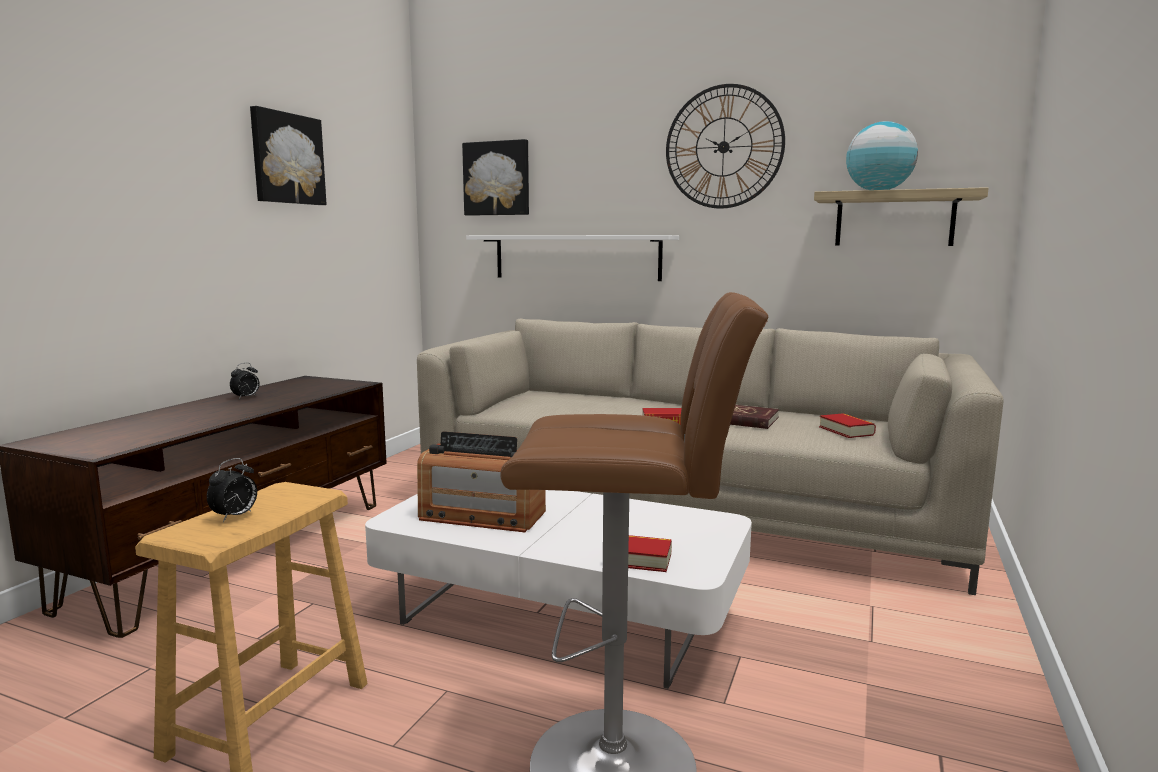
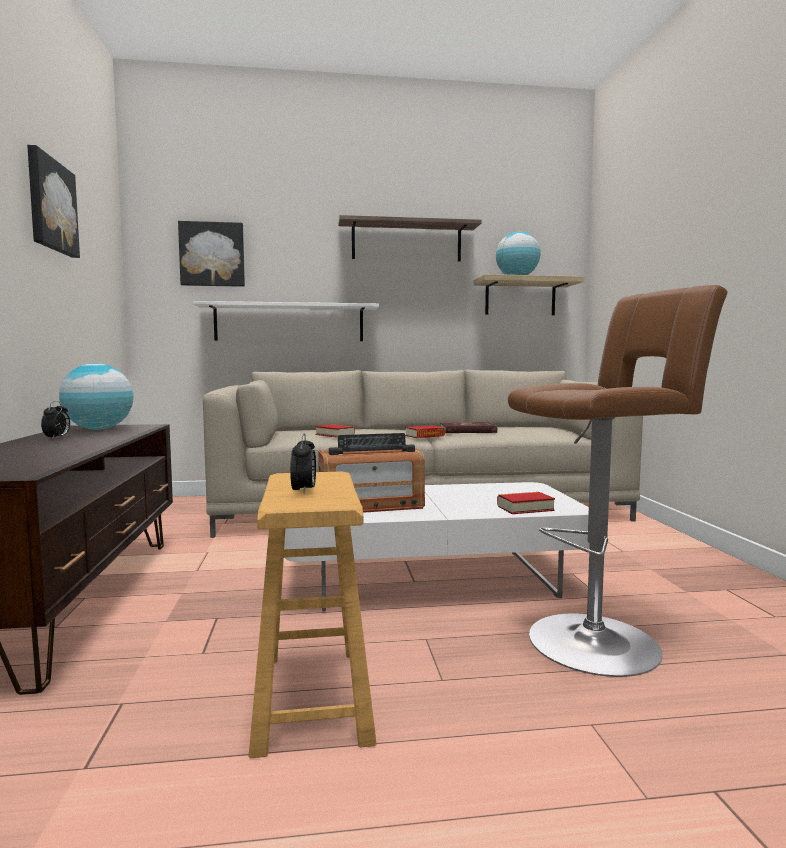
camera: 30 degrees left, 5 degrees down
(307, 386) = (99, 429): none -> globe
(723, 147) = (406, 242): wall clock -> shelf
(846, 431) = (540, 430): book -> book (335, 435)

